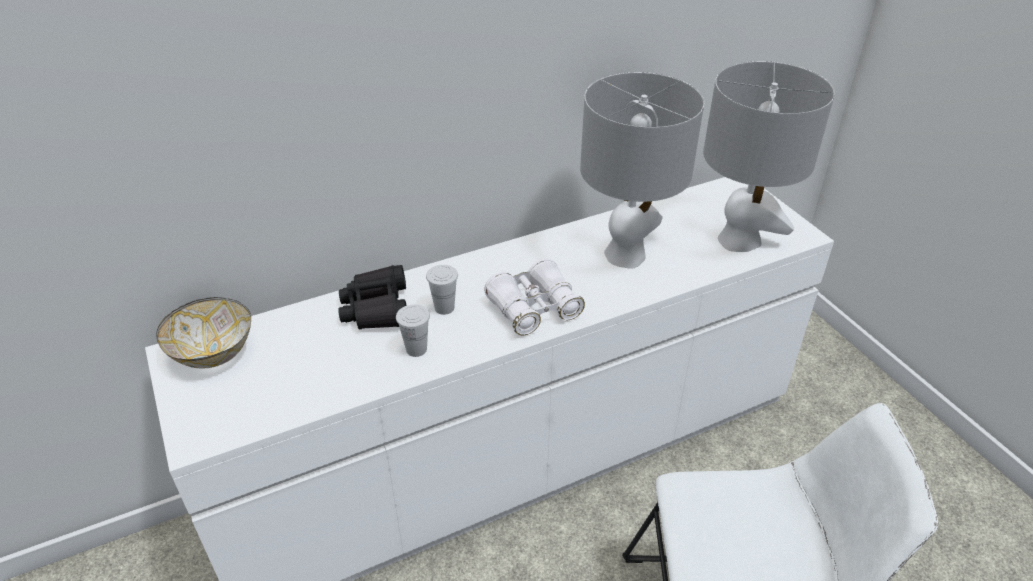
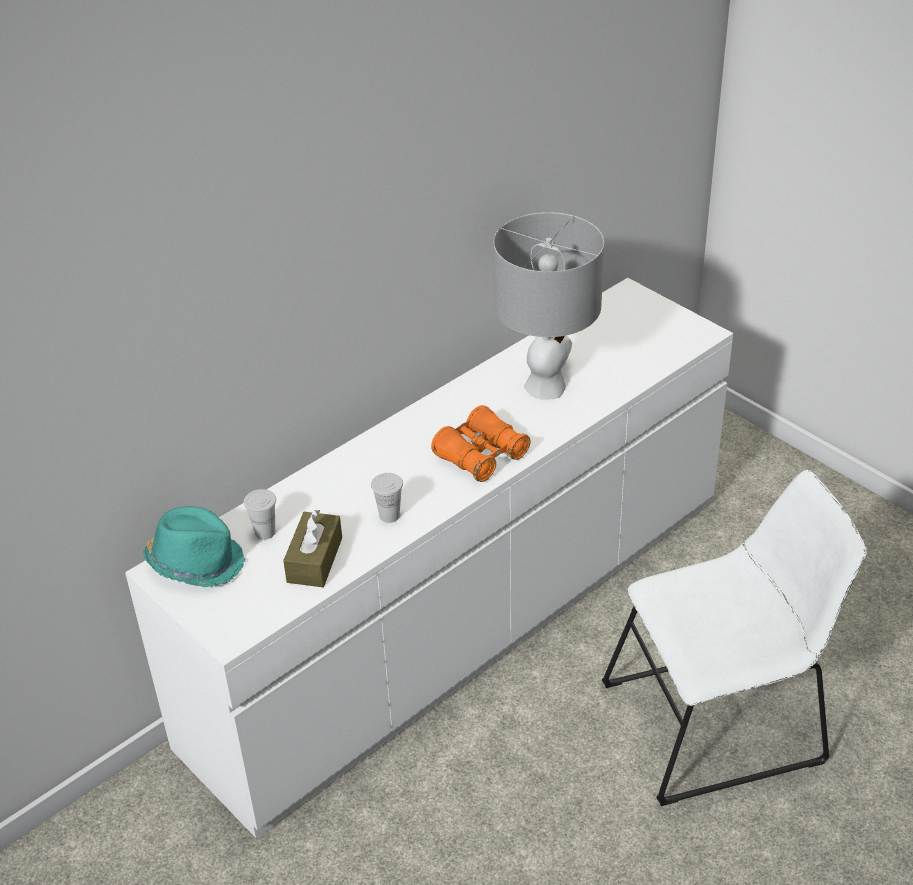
camera: 15 degrees left, 0 degrees up
(213, 352) = (196, 562): bowl -> turquoise hat
(321, 378) = (315, 560): none -> brown tissue box
(376, 308) = (331, 487): black binoculars -> none
(444, 308) = (396, 473): white cup -> white cup (265, 532)
(534, 308) = (481, 455): white binoculars -> orange binoculars
(739, 240) = (647, 350): grey table lamp -> none

